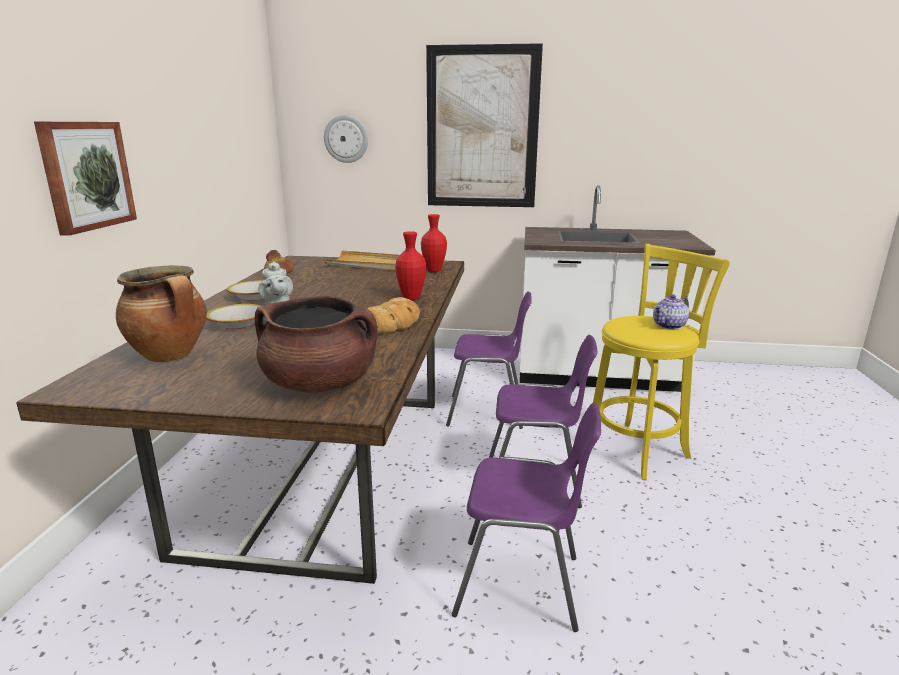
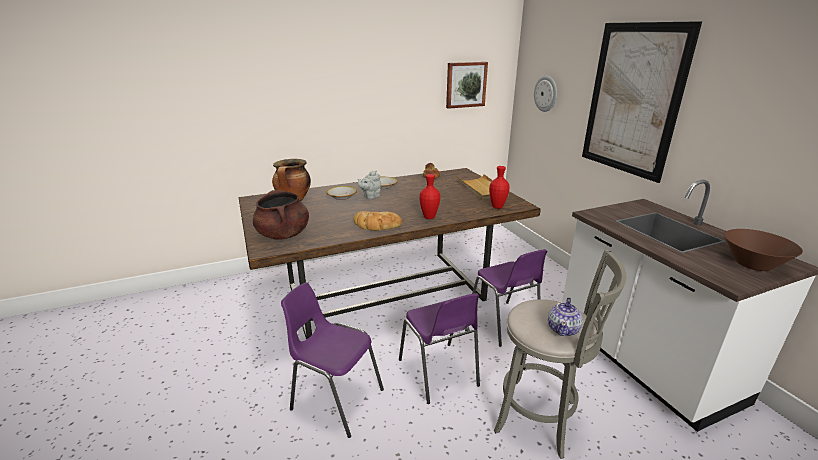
camera: 60 degrees right, 5 degrees up
(86, 175) = (325, 110): picture -> picture (465, 84)
(521, 585) = (335, 399): purple chair -> purple chair turned 135 degrees clockwise
(638, 448) = (540, 418): yellow stool -> grey stool
(669, 326) = (563, 329): teapot -> teapot turned 90 degrees counterclockwise
(672, 237) = (753, 264): none -> brown bowl

